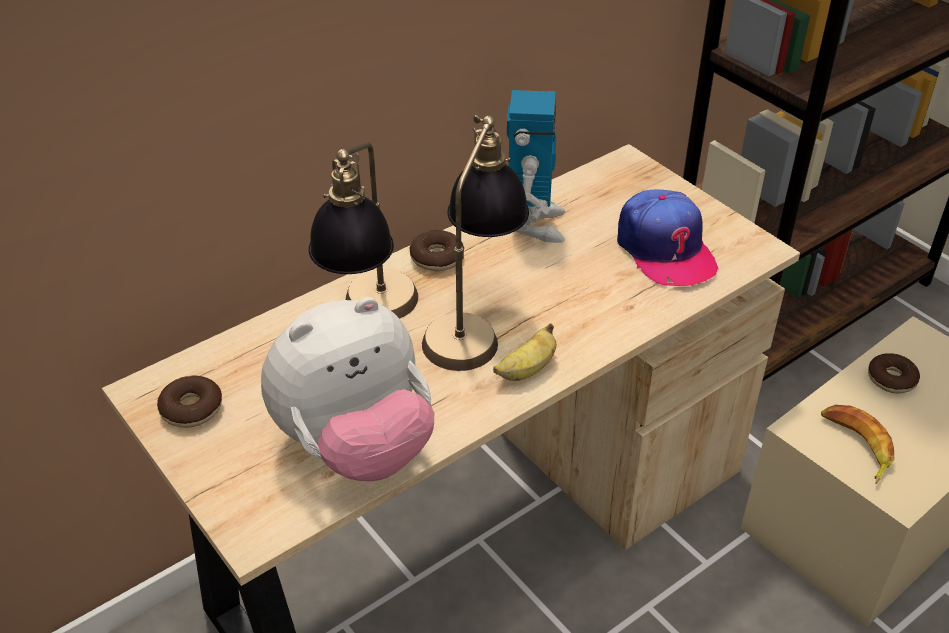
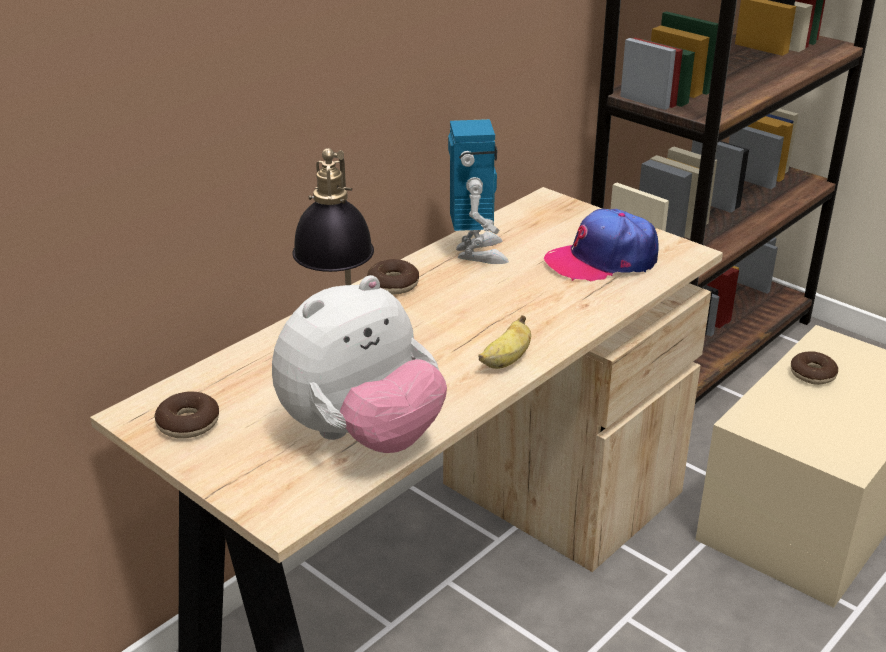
camera: 10 degrees left, 10 degrees down
(474, 323) = (444, 330): table lamp -> none
(665, 249) = (602, 260): cap -> cap turned 105 degrees clockwise
(856, 446) = (798, 429): banana -> none

